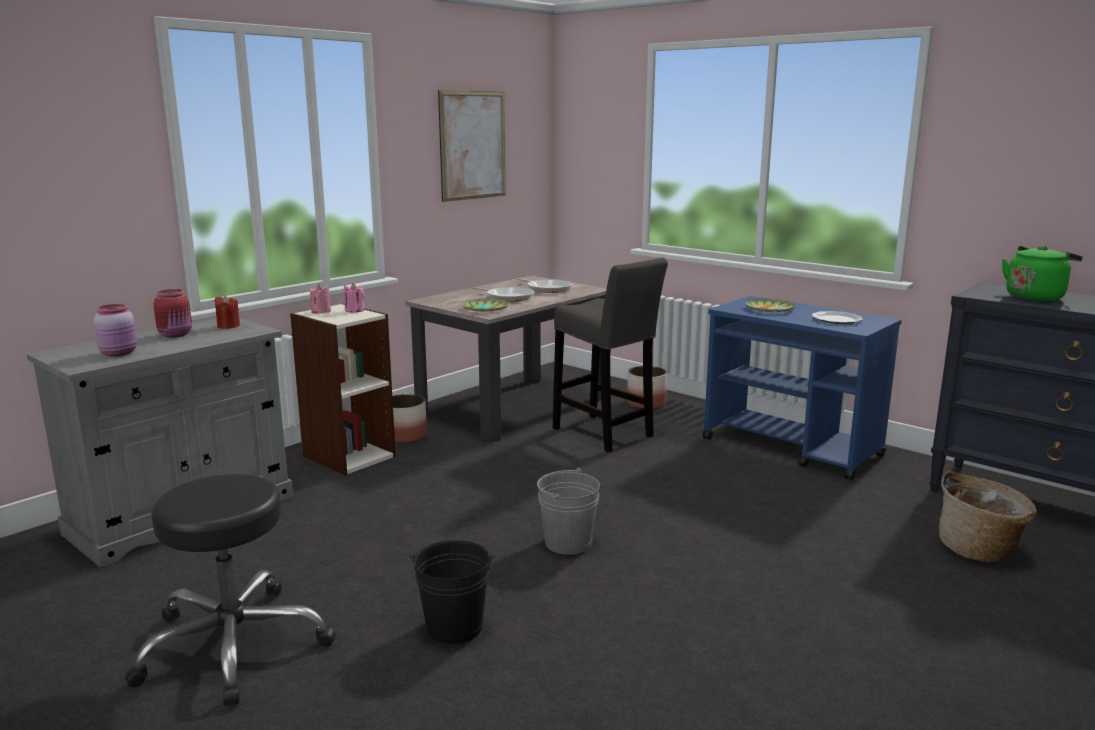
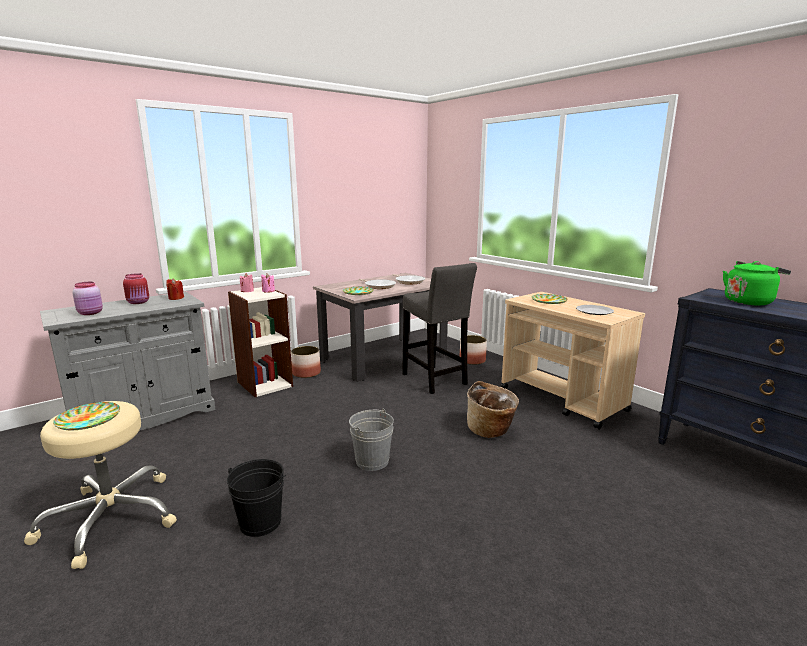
camera: 10 degrees right, 0 degrees up
(218, 499) = (89, 420): none -> plate
(232, 645) = (110, 518): black stool -> beige stool
(473, 145) = (367, 187): picture -> none
(792, 448) = (563, 400): blue cart -> beige cart
(979, 550) = (685, 499): basket -> basket (490, 430)

